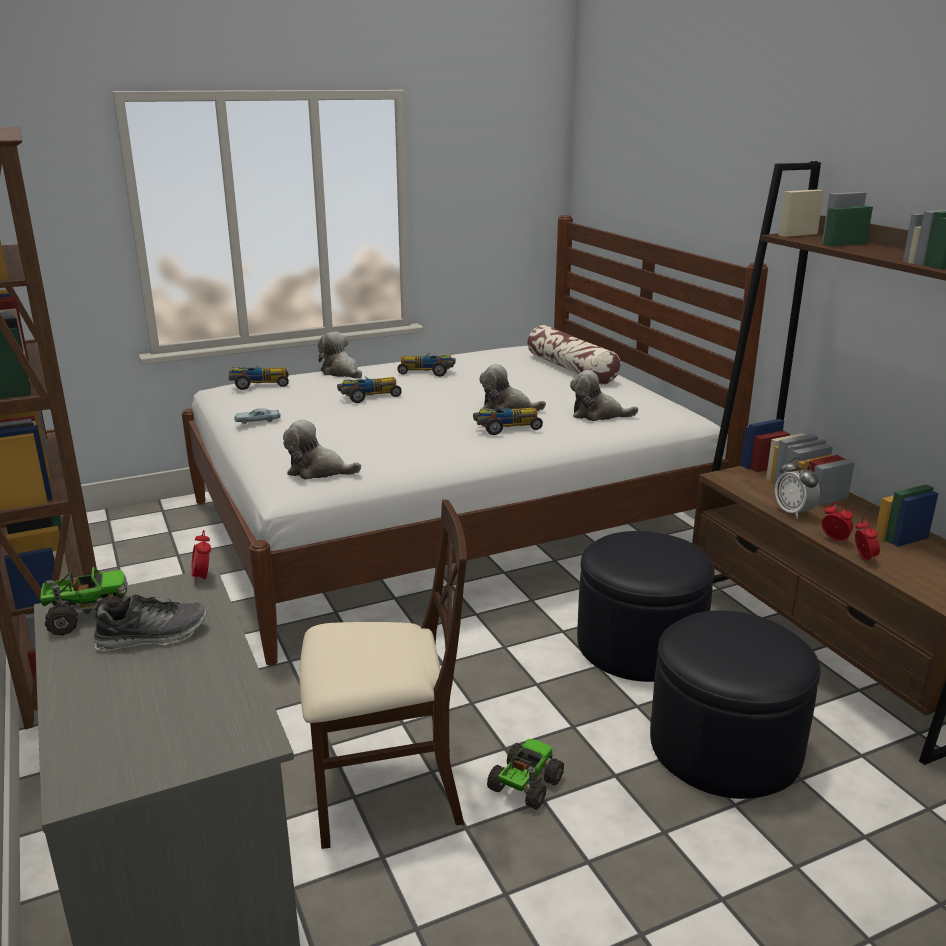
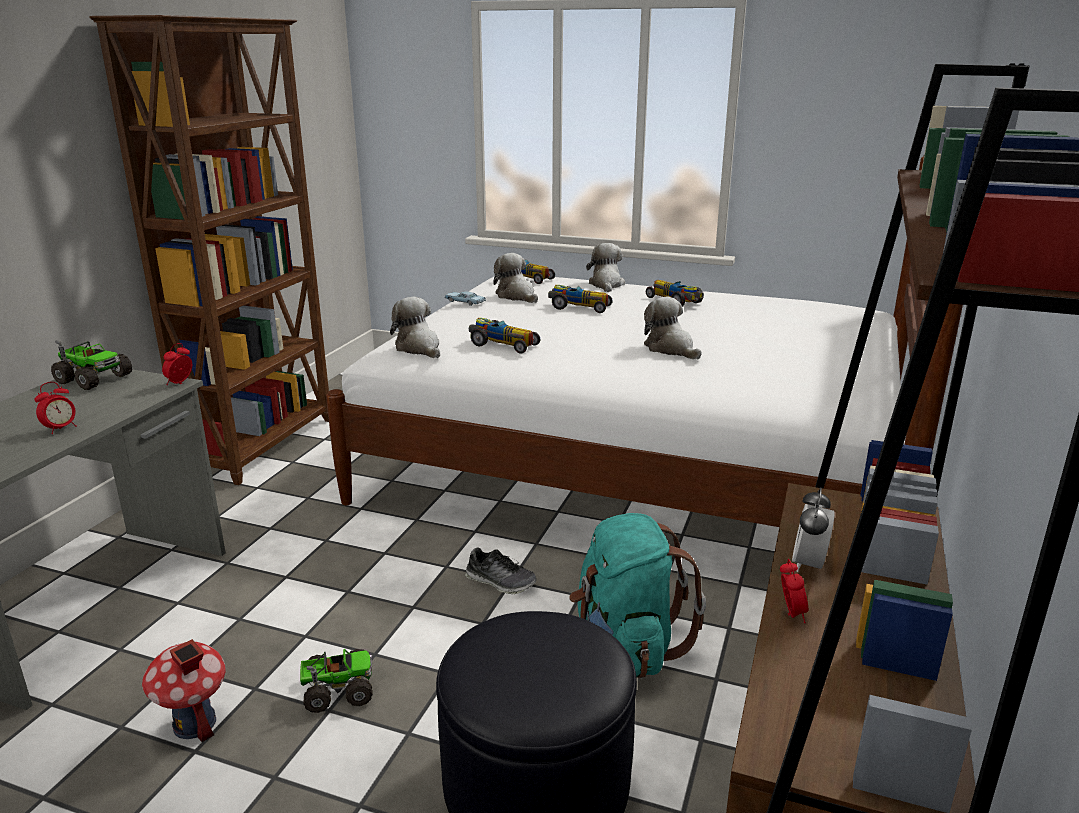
camera: 45 degrees right, 0 degrees up
(152, 636) = (84, 403): shoe -> shoe (500, 582)
(385, 791) = (259, 629): beige chair -> none
(469, 880) = (194, 724): none -> toy house
(506, 428) = (628, 363): toy car -> toy car (502, 344)
(571, 369) = (830, 335): pillow -> none
(598, 415) = (749, 381): plush toy -> plush toy (516, 296)
(640, 645) = (627, 647): black ottoman -> turquoise backpack
(863, 559) = (778, 650): alarm clock -> alarm clock (61, 429)

